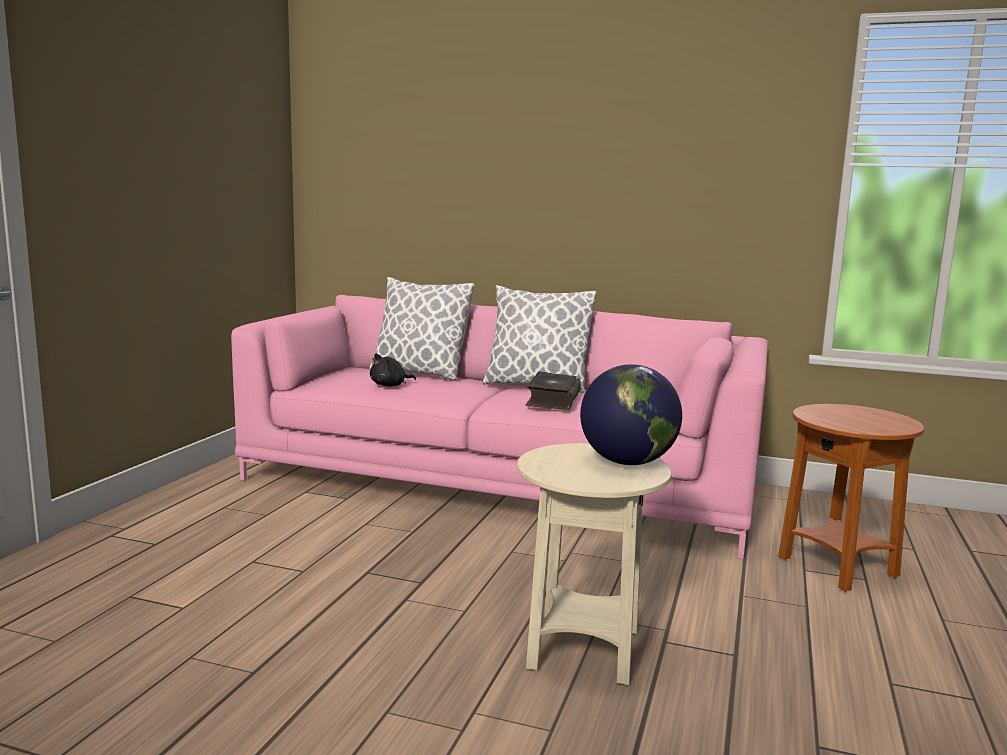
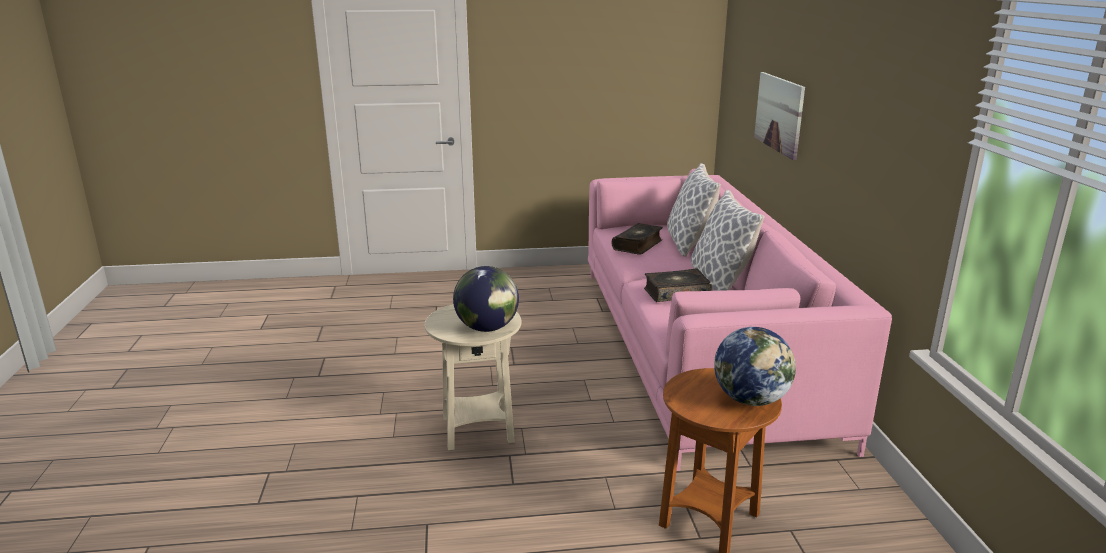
camera: 65 degrees right, 10 degrees up
(390, 385) = (638, 245): black plush toy -> book
(476, 205) = (779, 114): none -> picture
(866, 412) = (751, 399): none -> globe

